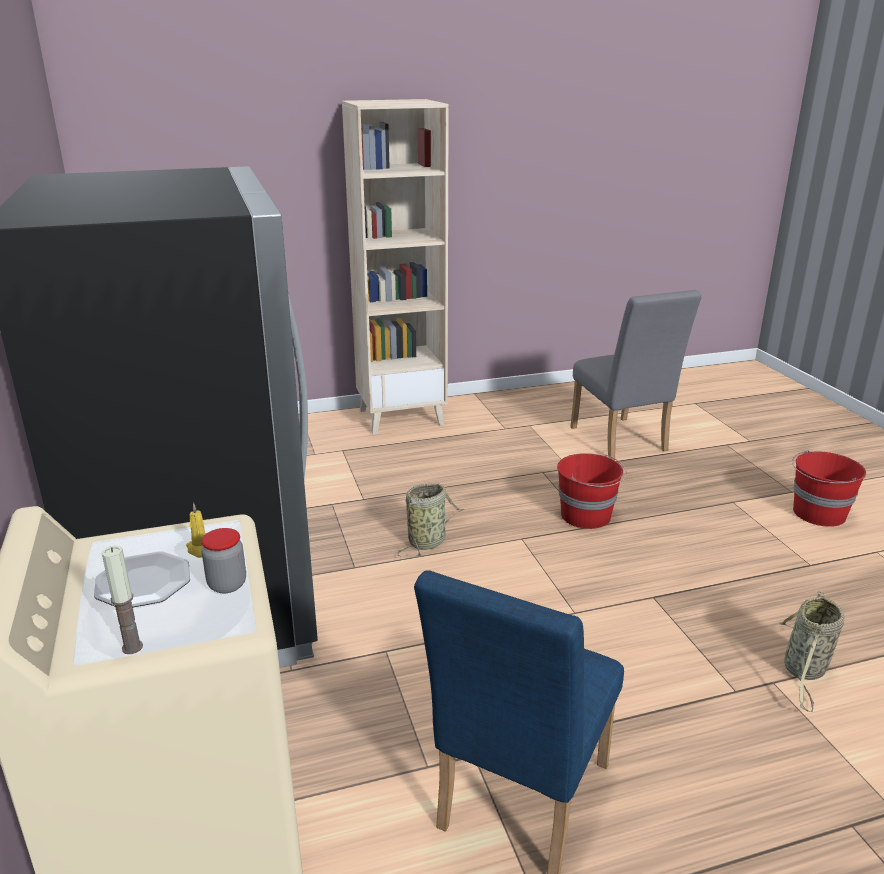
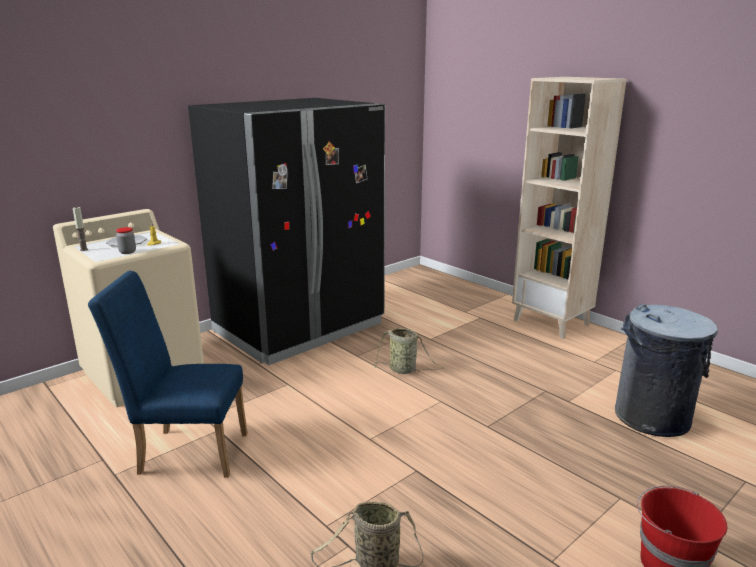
camera: 65 degrees right, 5 degrees down
(587, 516) = (501, 422): red bucket -> none
(621, 442) = (652, 417): grey chair -> grey trash can

